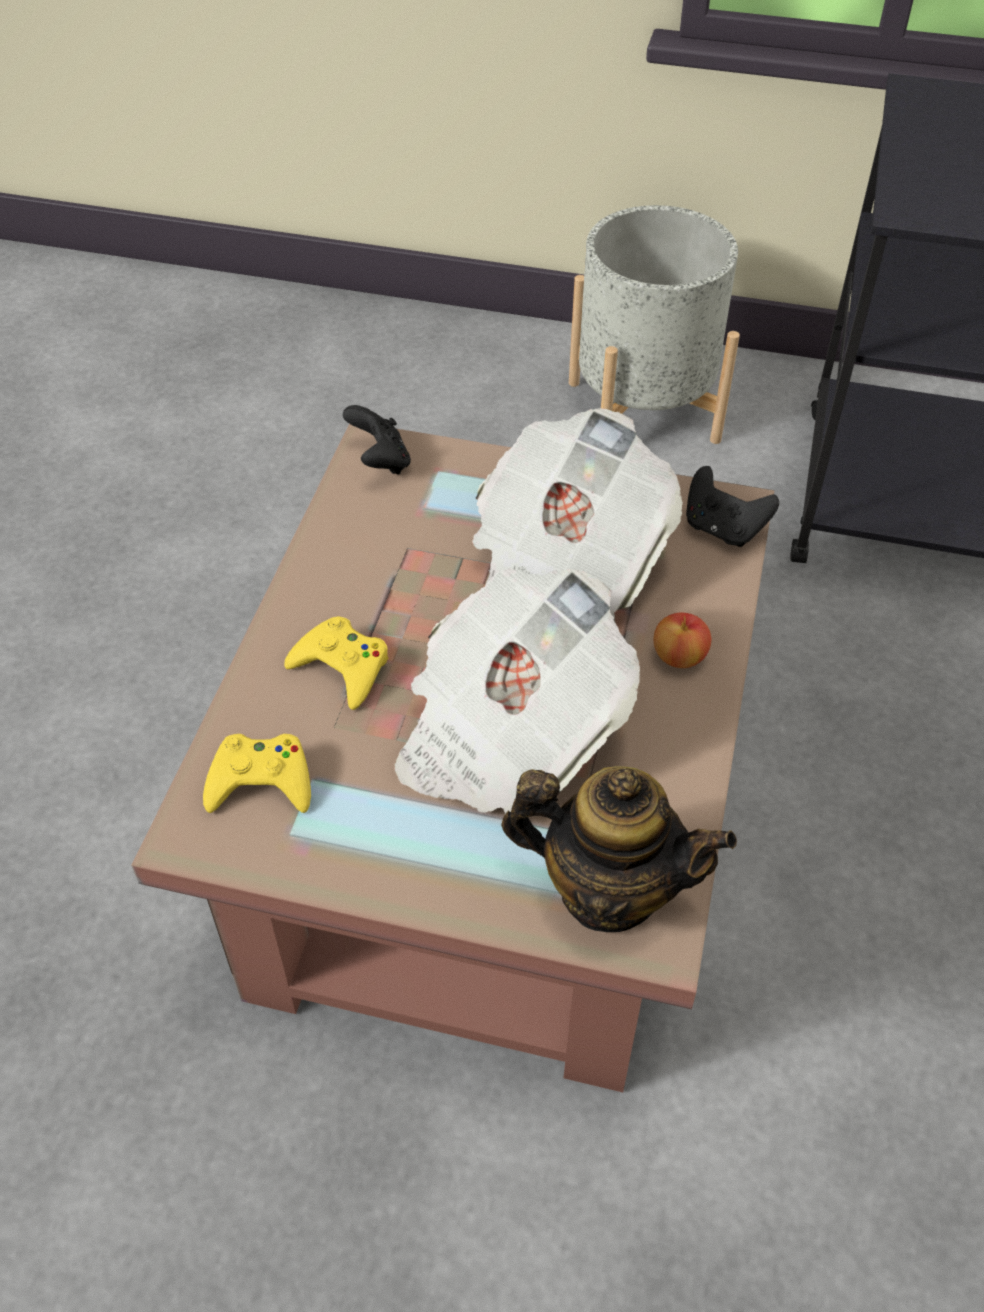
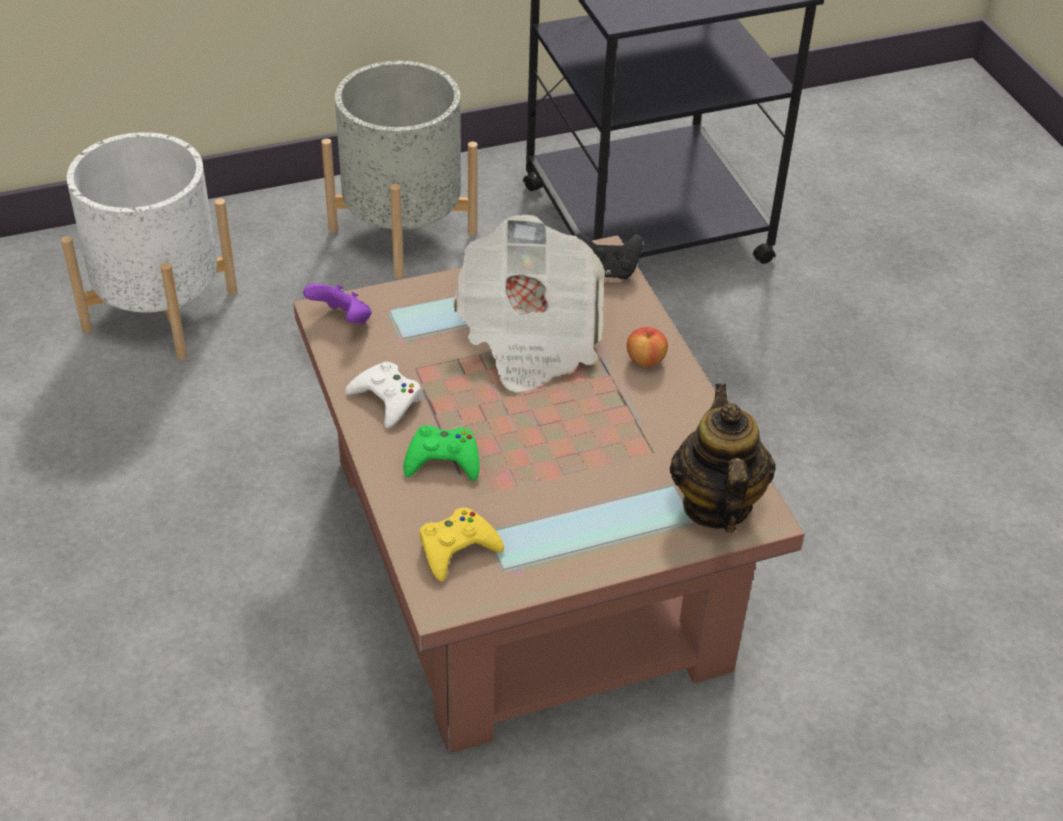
camera: 35 degrees left, 5 degrees down
(342, 667) = (443, 459): yellow game controller -> green game controller
(346, 569) = (386, 399): none -> white game controller
(350, 399) = (160, 310): none -> white planter
(380, 461) = (342, 320): black game controller -> purple game controller
(507, 733) = (583, 449): newspaper -> none
(608, 889) = (715, 505): teapot -> teapot turned 75 degrees counterclockwise

